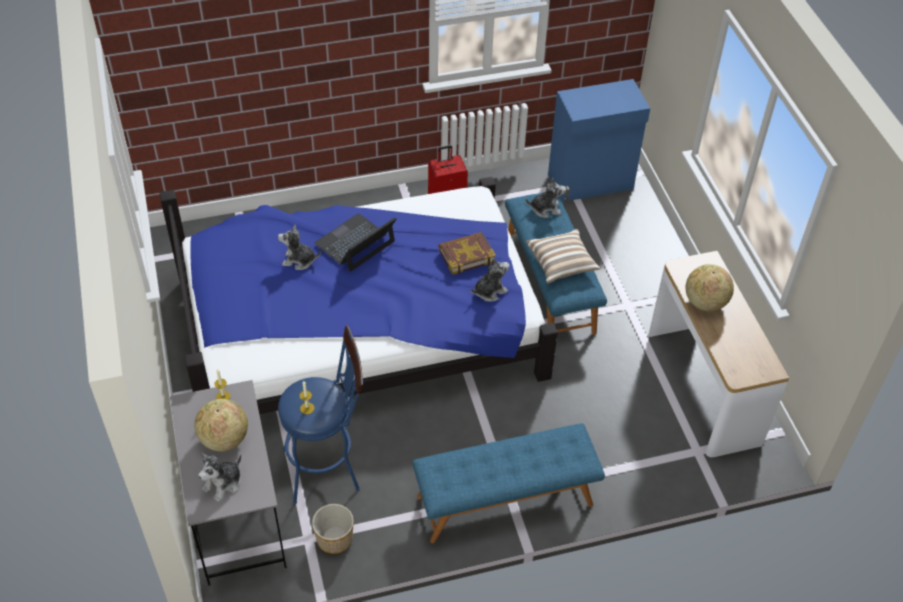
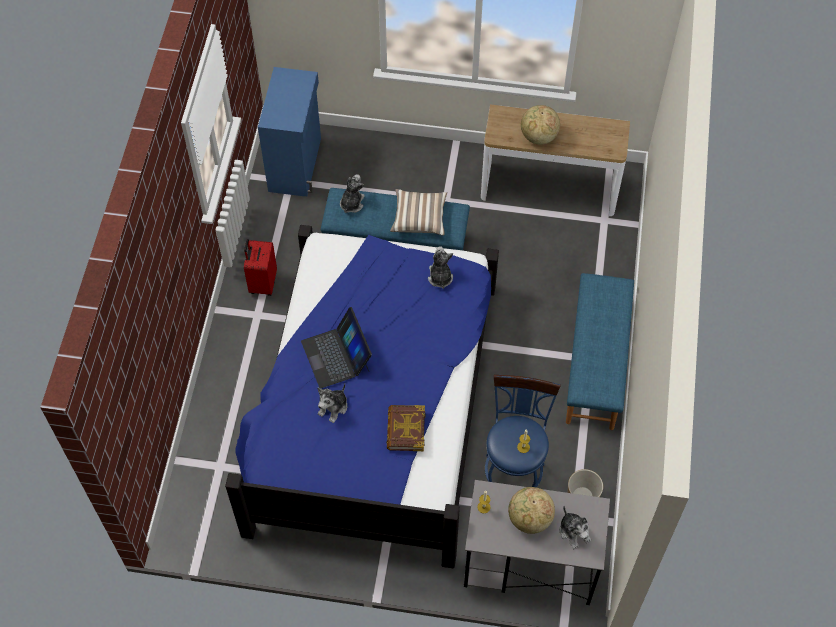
camera: 65 degrees left, 10 degrees up
(466, 255) = (393, 278): book -> book (405, 430)

